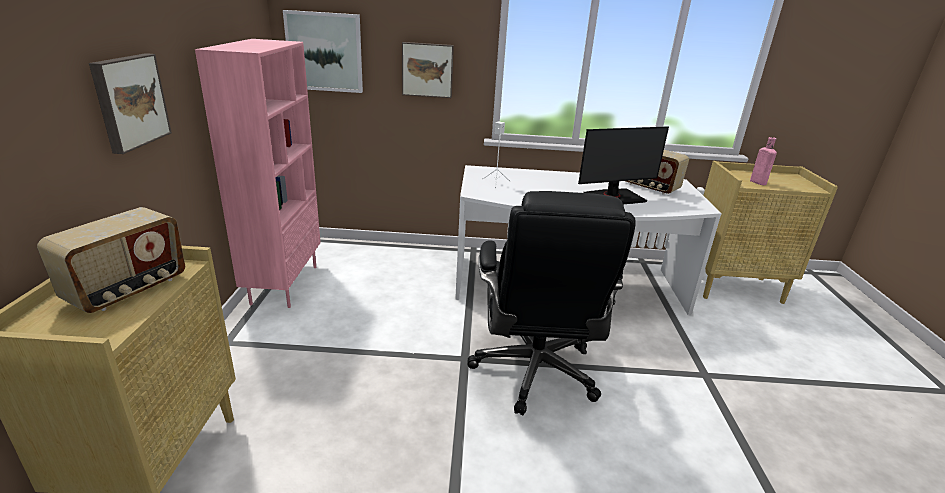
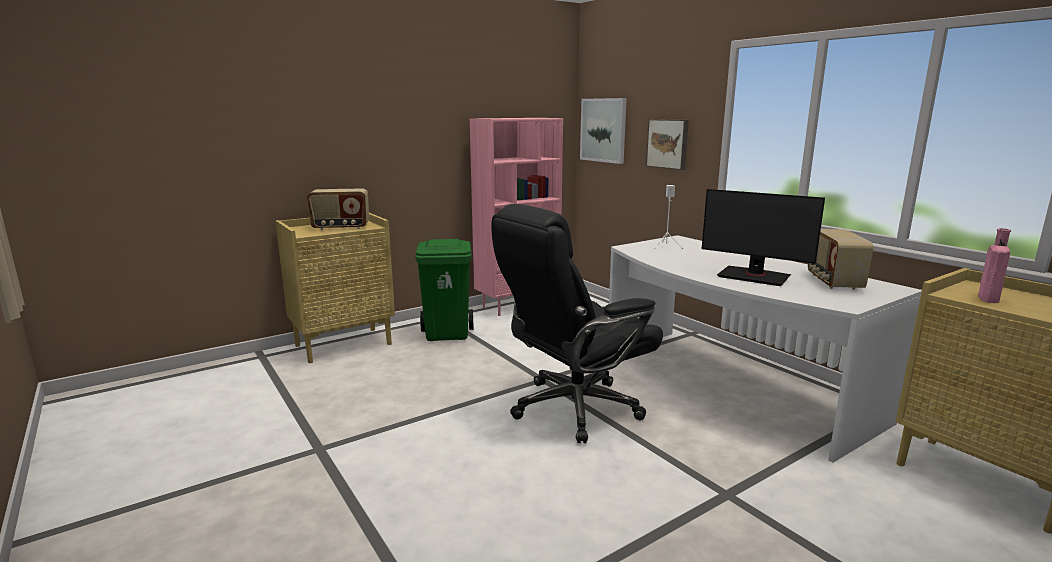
camera: 55 degrees right, 10 degrees down
(129, 101) = (407, 141): picture -> none
(278, 362) = (448, 334): none -> green trash can

